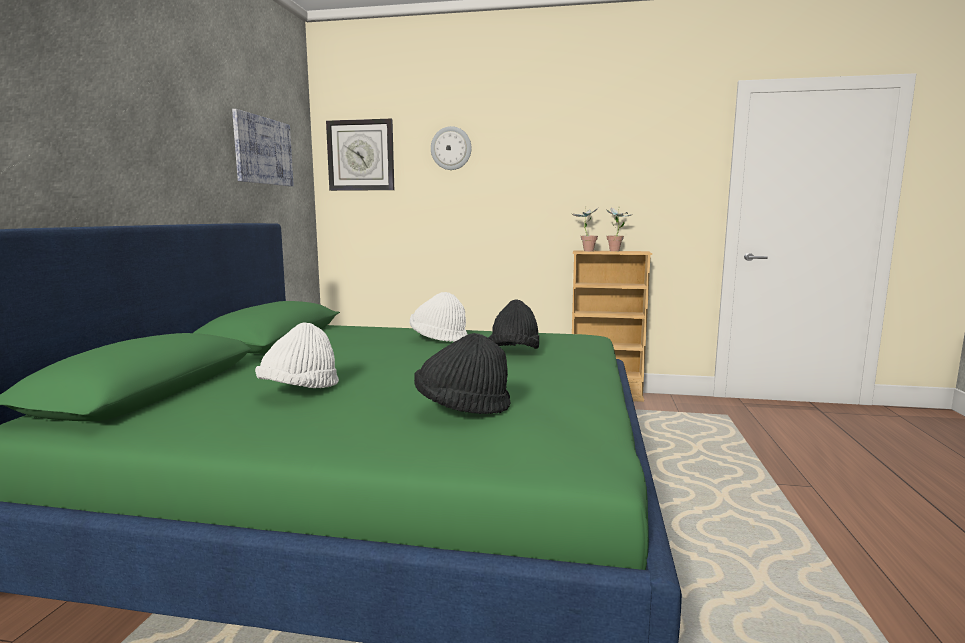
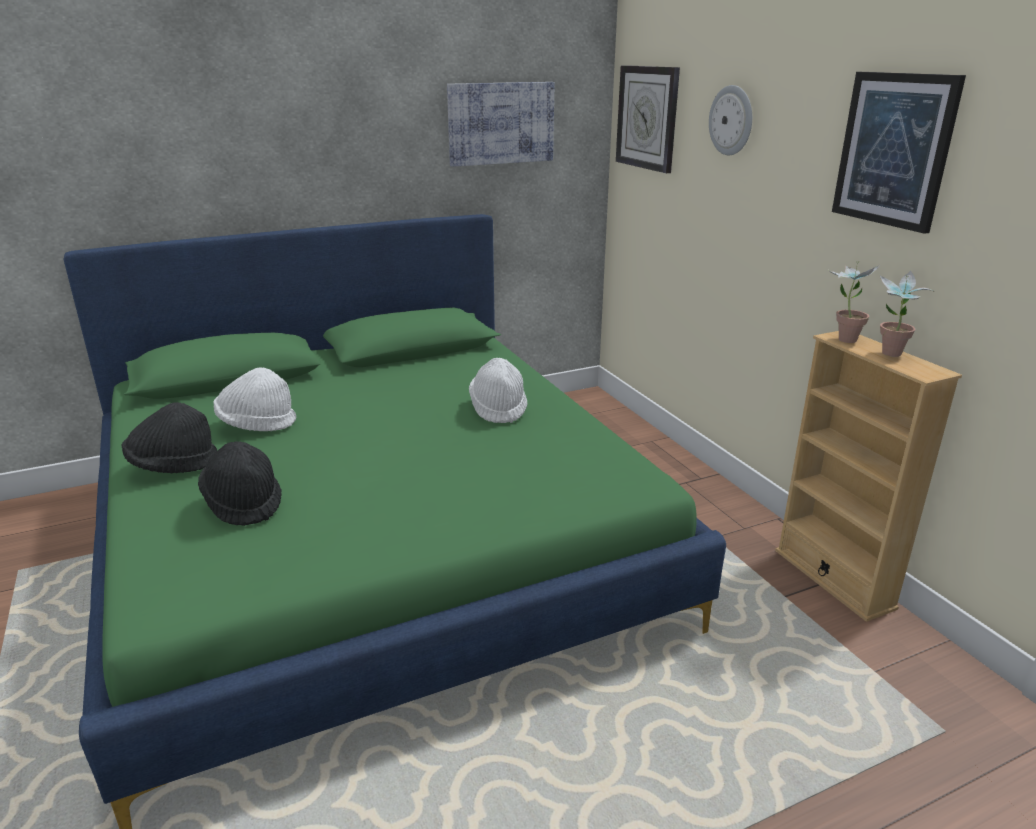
camera: 55 degrees right, 15 degrees up
(514, 352) = (488, 465): black hat -> black hat (173, 465)
(580, 150) = (894, 150): none -> picture

